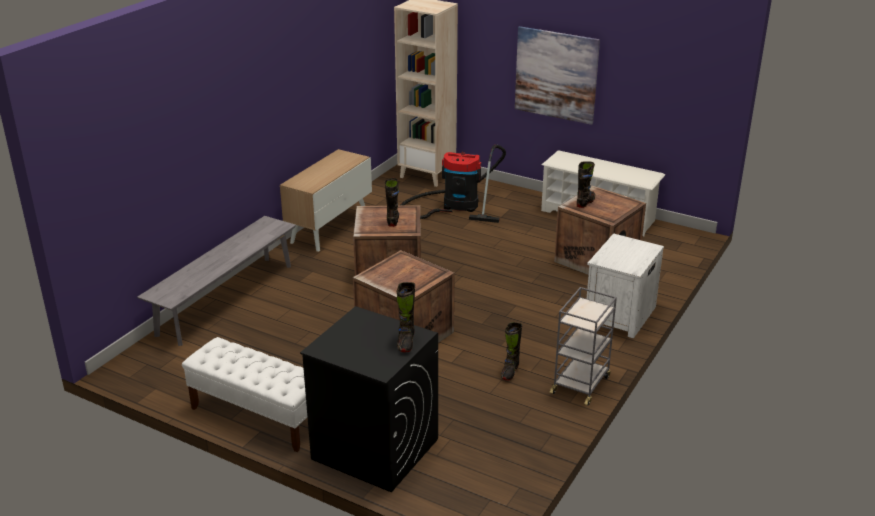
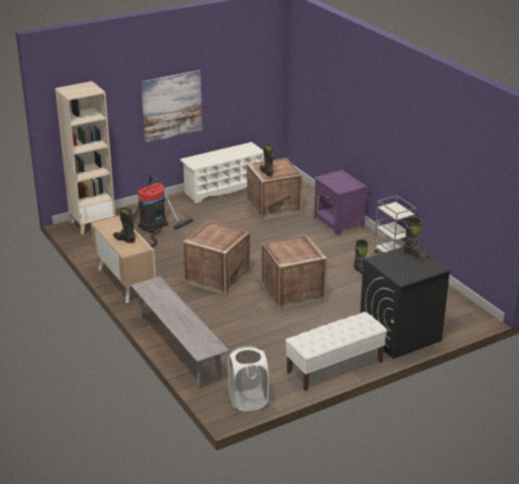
camera: 60 degrees left, 0 degrees up
(149, 375) = (248, 400): none -> white laundry basket
(393, 220) = (219, 235): black boot -> black boot (124, 239)
(619, 315) = (339, 222): white nightstand -> purple nightstand

